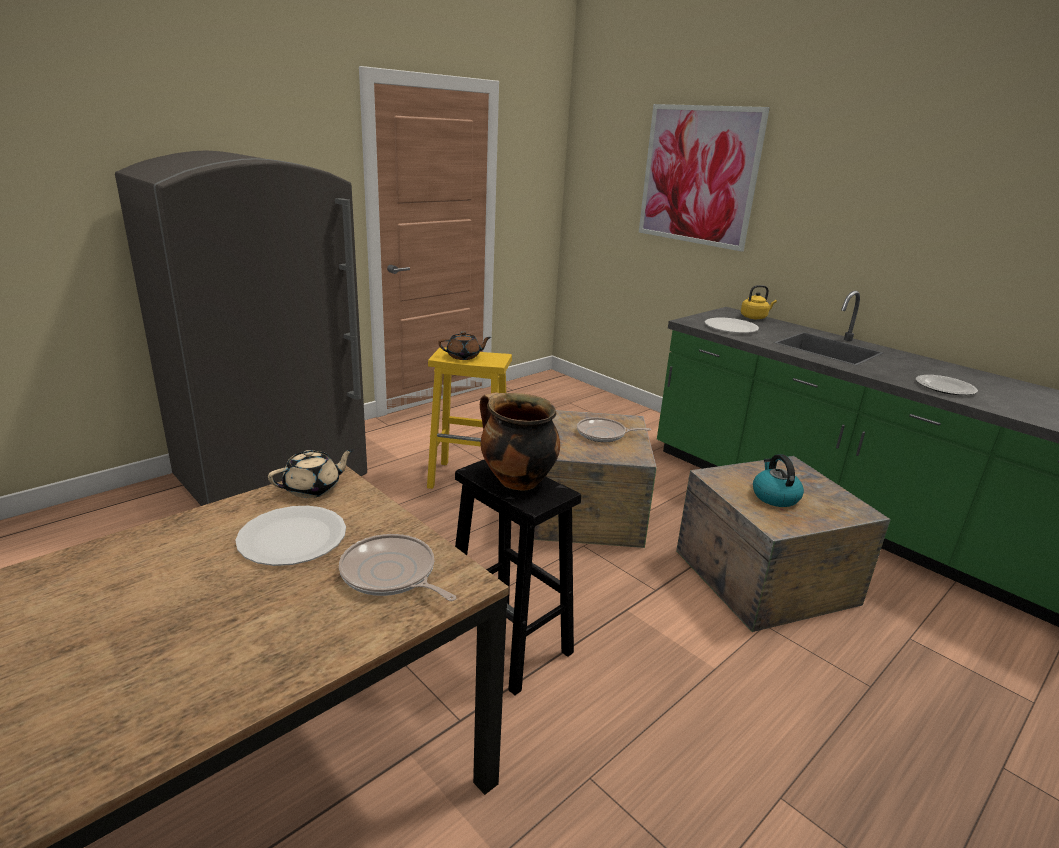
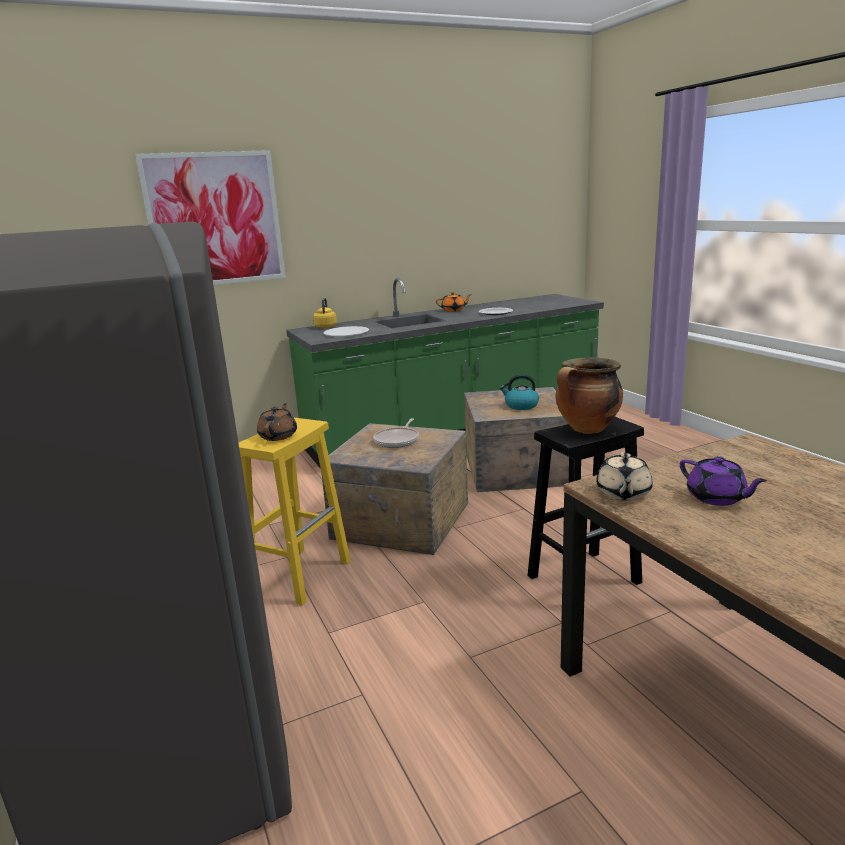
camera: 70 degrees left, 5 degrees down
(292, 538) = (716, 498): white plate -> purple teapot
(313, 488) = (623, 493): beige teapot -> beige teapot turned 150 degrees counterclockwise
(391, 575) = (753, 463): frying pan -> none
(928, 364) = (453, 310): none -> orange teapot

